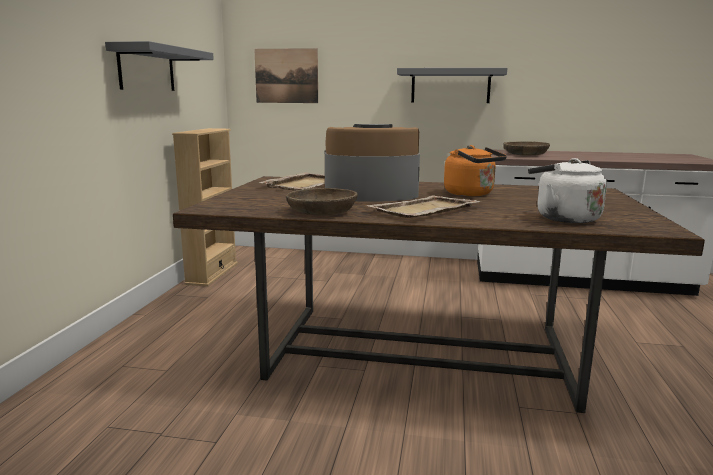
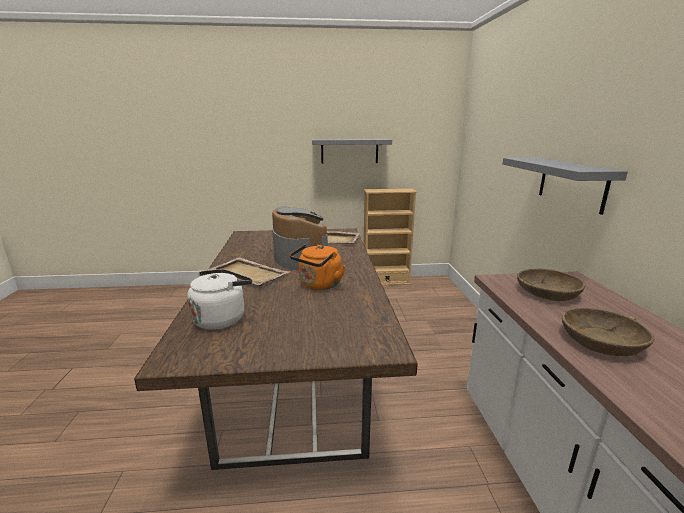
camera: 75 degrees right, 5 degrees up
(286, 76) = (480, 154): picture -> none
(321, 211) = (240, 252): brown bowl -> brown bowl (601, 341)

